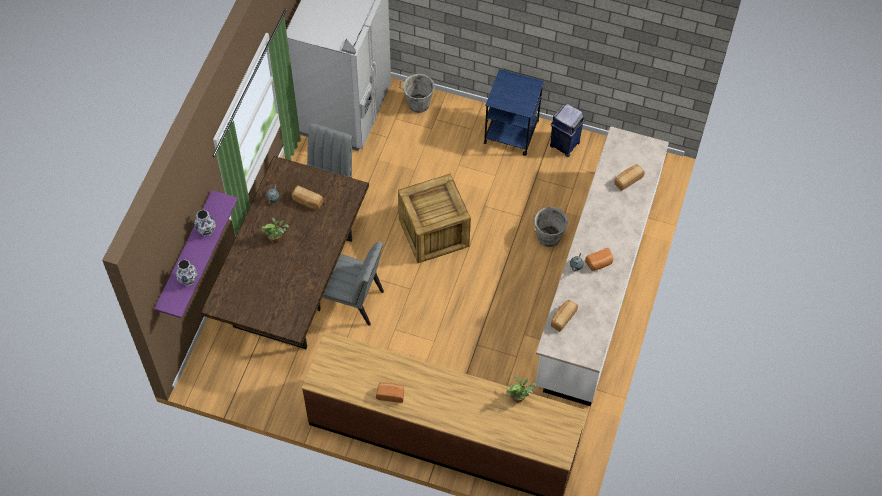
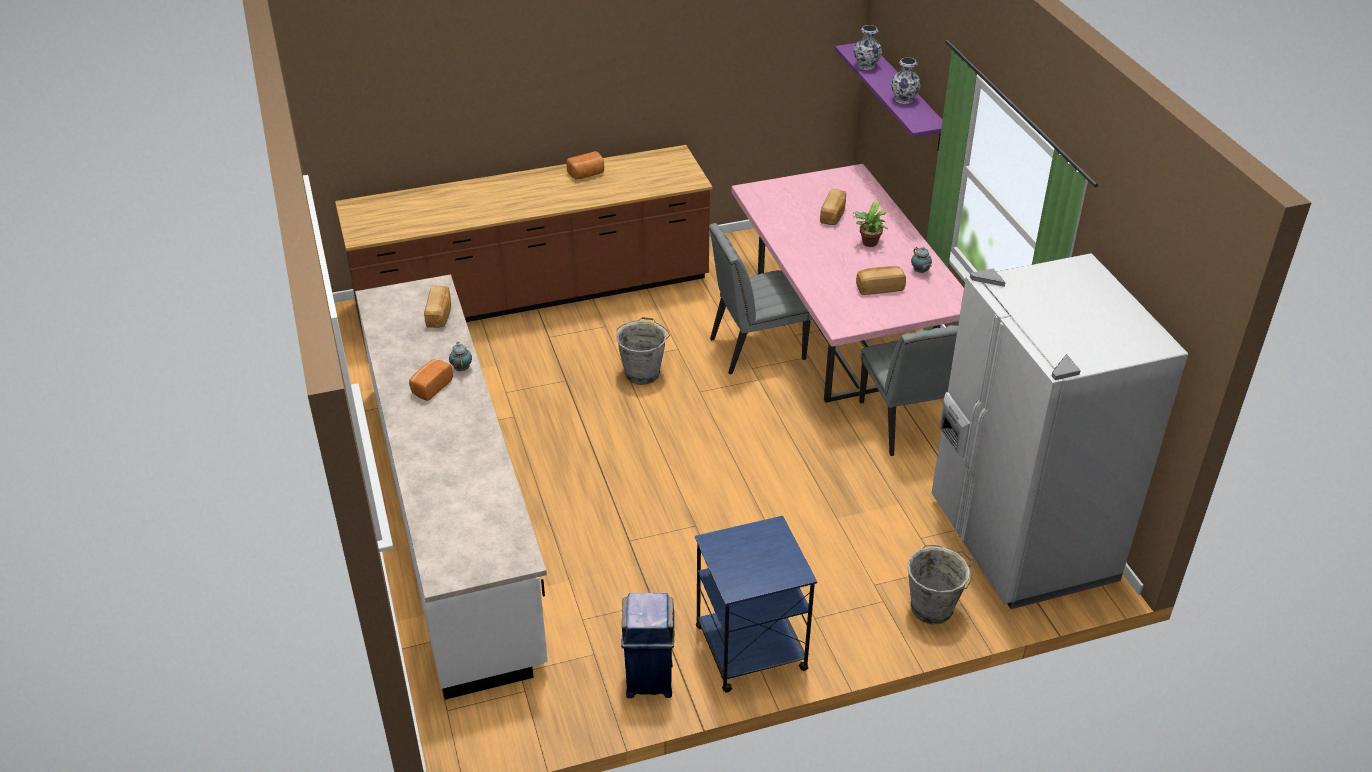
camera: 145 degrees right, 20 degrees down
(292, 283) = (840, 332): brown dining table -> pink dining table
(434, 232) = (732, 461): crate -> none
(519, 397) = (438, 226): potted plant -> none
(548, 238) = (568, 534): grey bucket -> grey bucket (642, 373)
(628, 180) = (458, 505): bread -> bread (833, 215)

